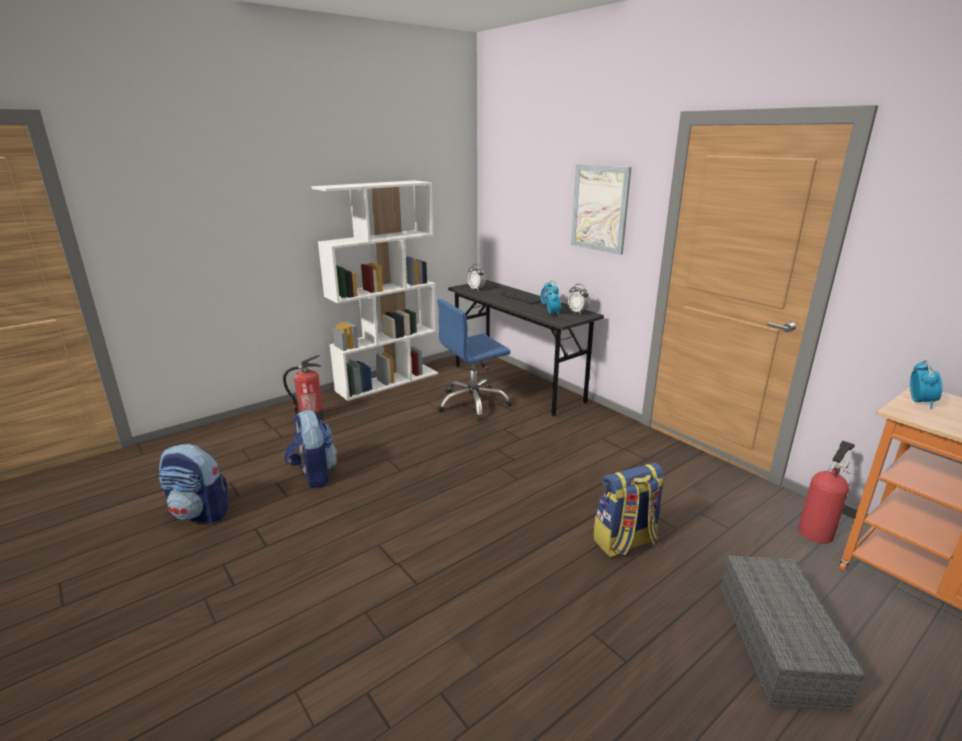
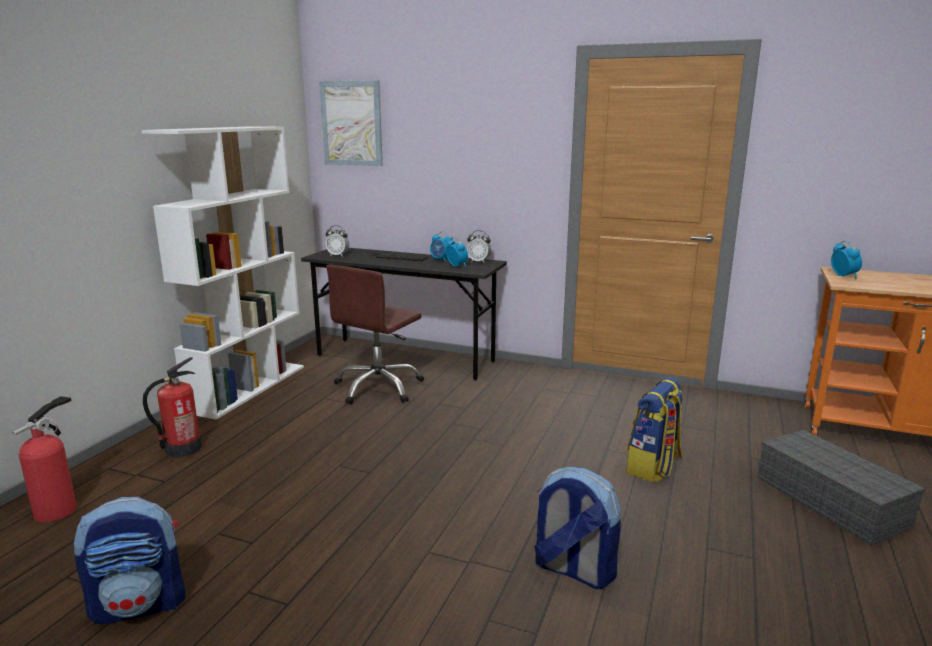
camera: 30 degrees left, 5 degrees down
(314, 475) = (263, 509): backpack -> backpack (572, 570)
(473, 403) = (379, 387): blue office chair -> brown office chair
(600, 208) = (489, 148): picture -> picture (351, 123)
(817, 531) = (772, 414): fire extinguisher -> fire extinguisher (59, 509)

